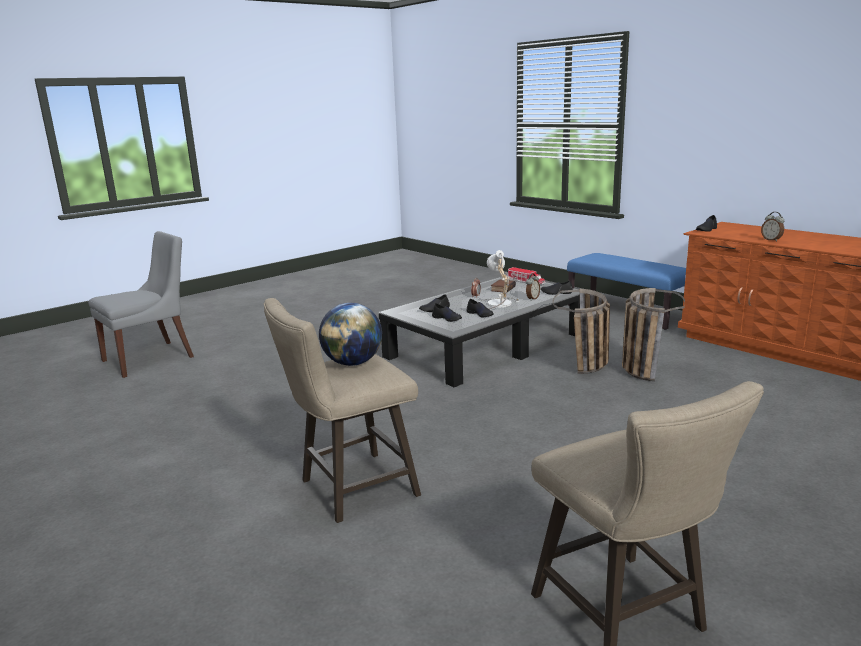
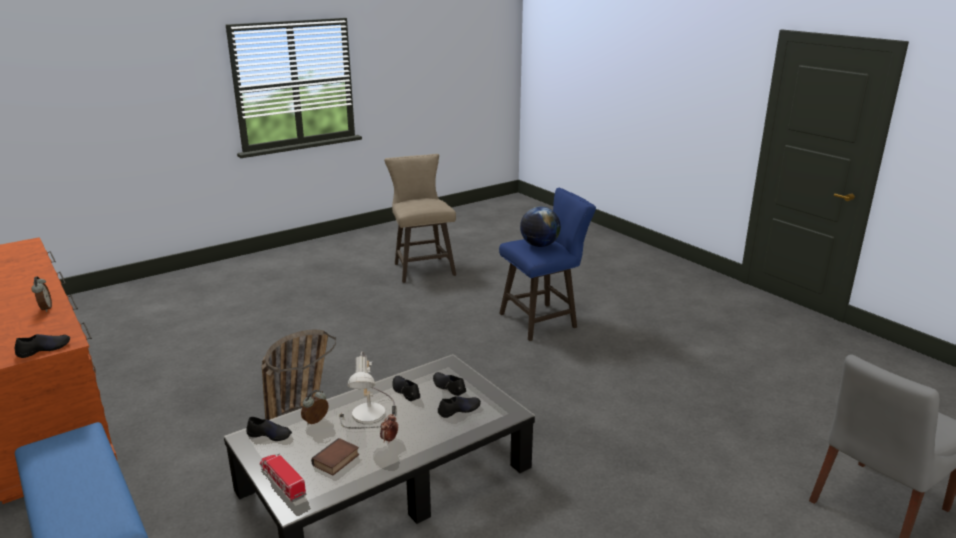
camera: 175 degrees left, 5 degrees up
(350, 490) = (543, 320): beige stool -> blue stool
(641, 366) = (239, 413): basket -> none

